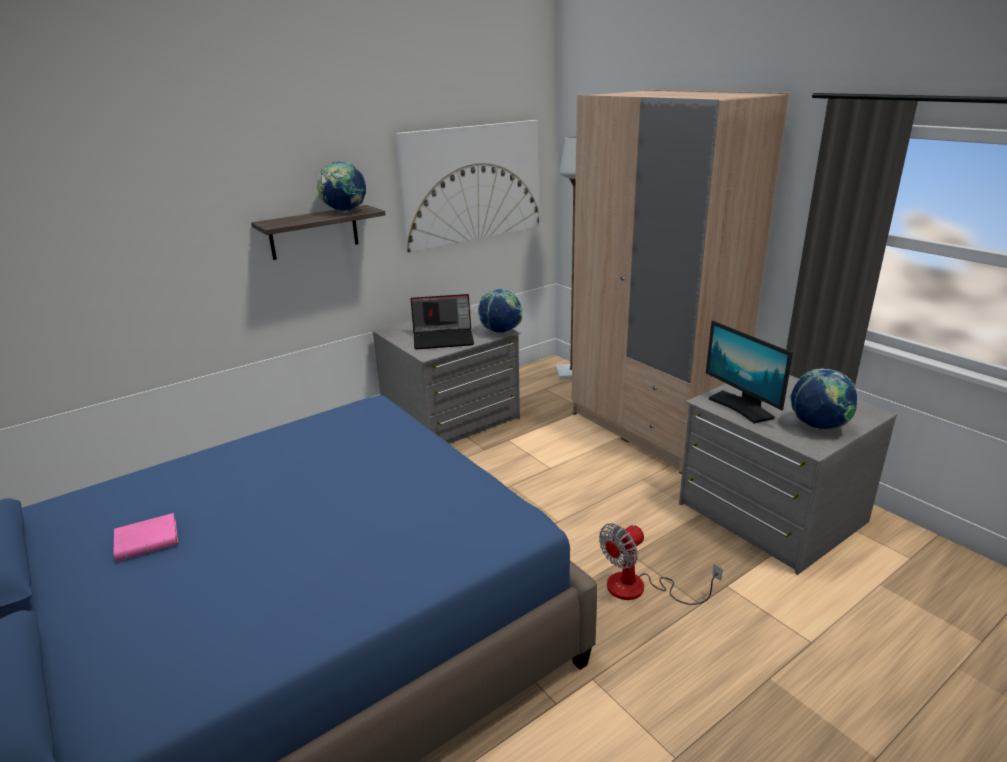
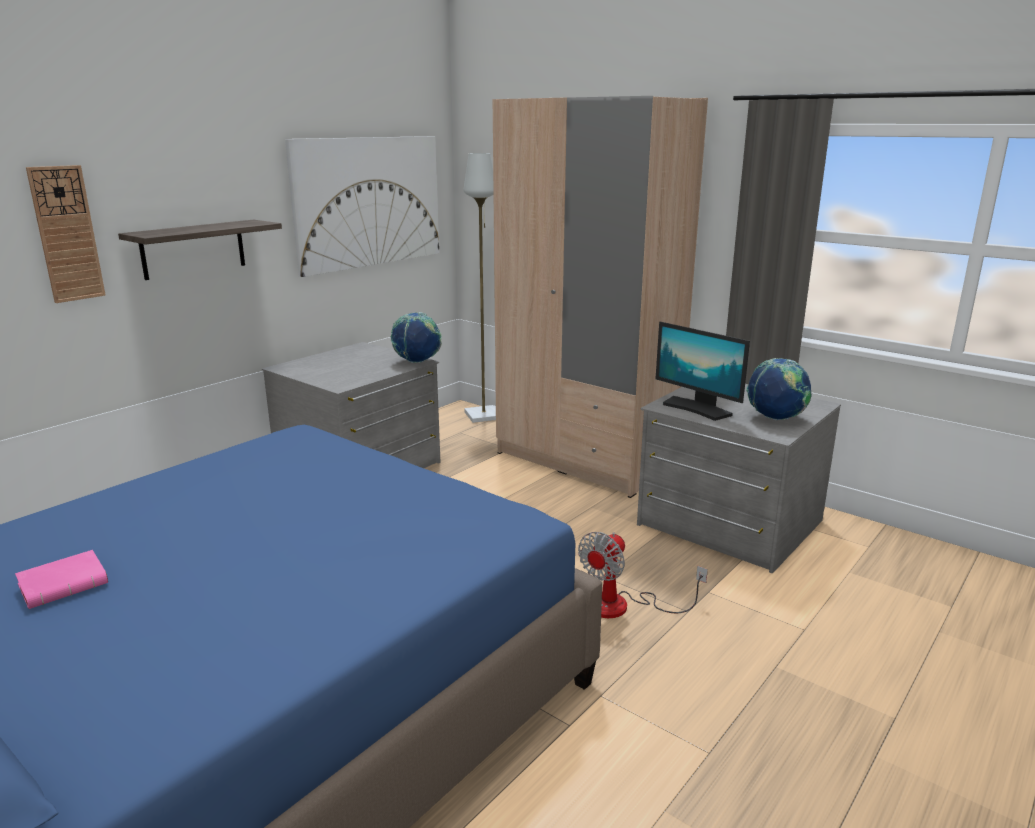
camera: 15 degrees left, 5 degrees down
(209, 225) = (66, 234): none -> wall clock
(344, 212) = (232, 224): globe -> none
(444, 338) = (354, 371): laptop -> none

